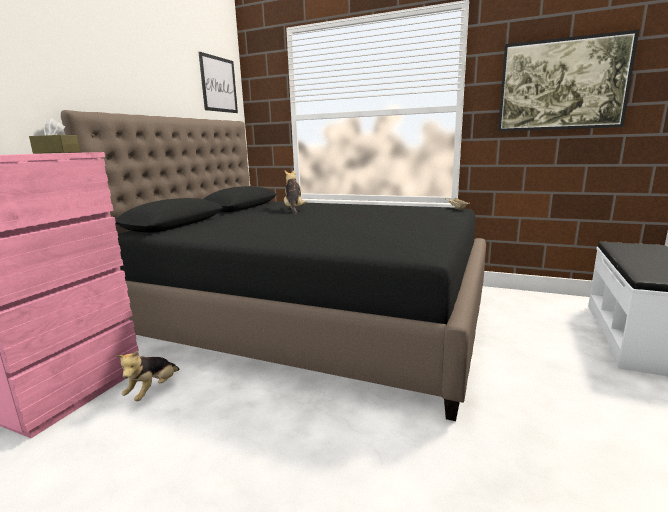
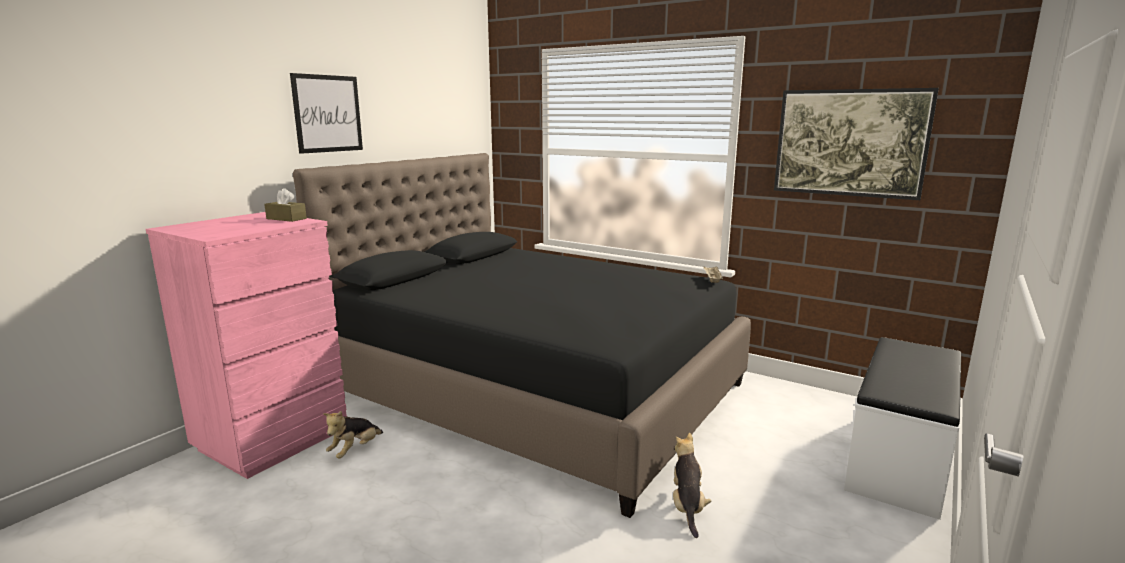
camera: 10 degrees right, 0 degrees up
(218, 84) = (461, 113): picture -> picture (327, 113)
(294, 210) = (527, 267): plush toy -> plush toy (687, 507)

